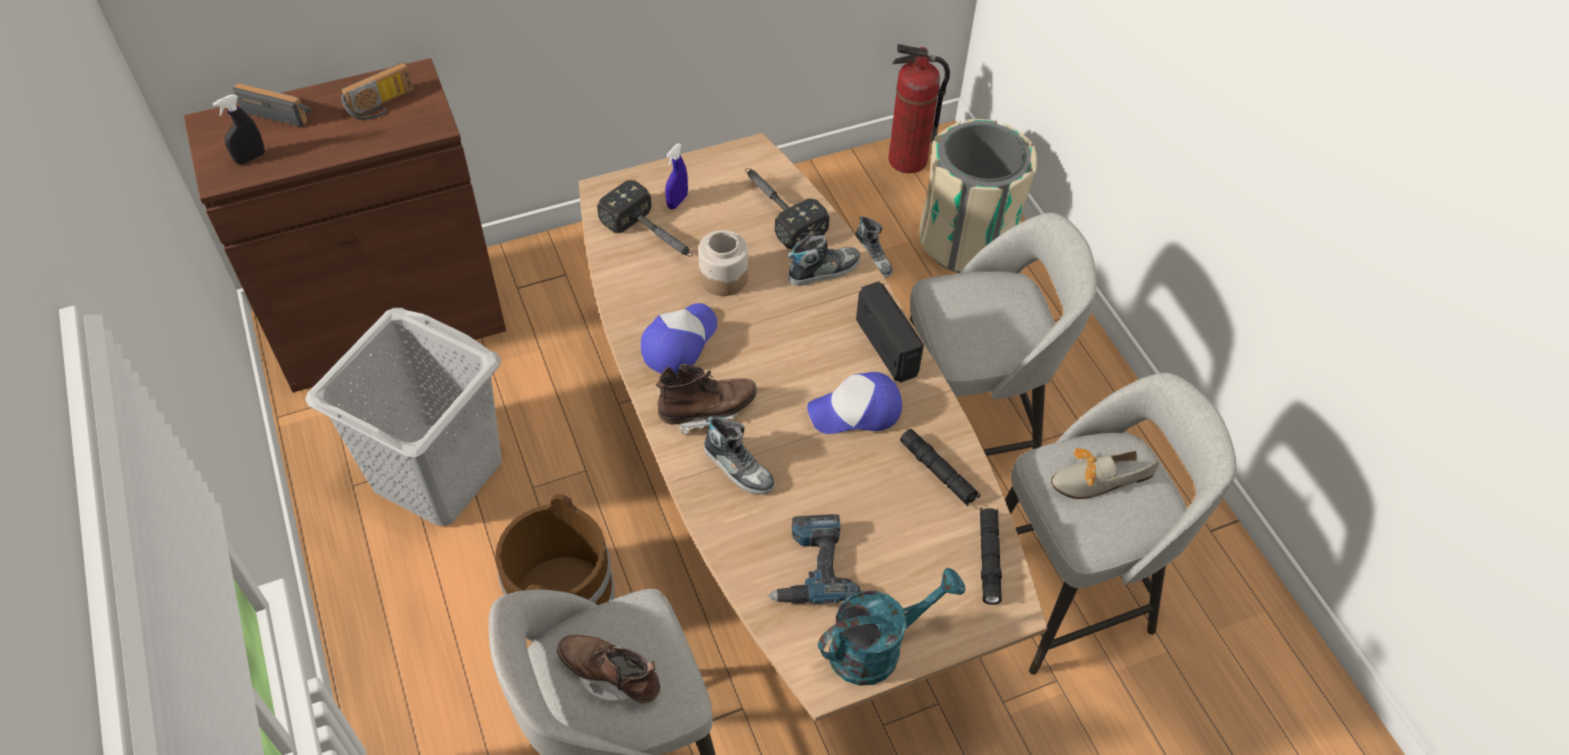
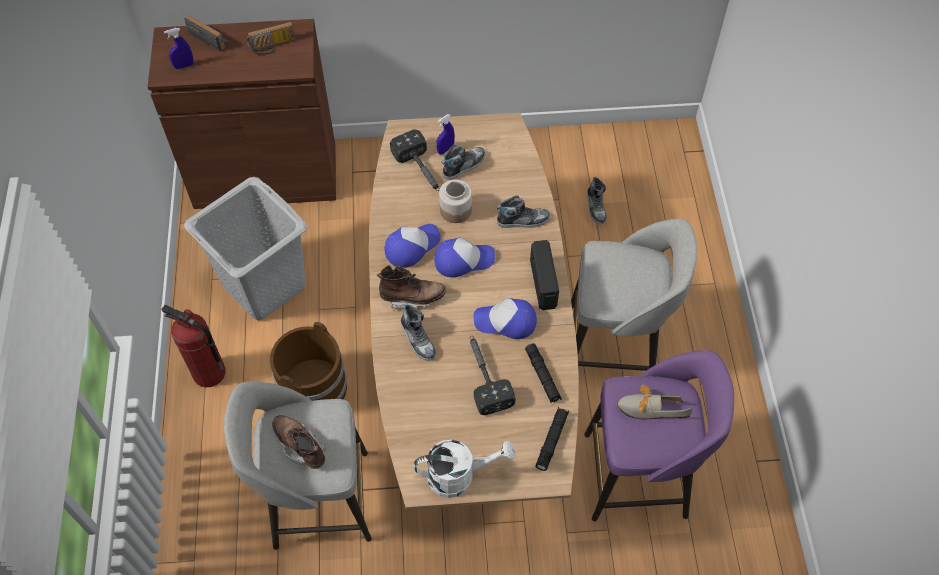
camera: 20 degrees right, 5 degrees up
(250, 158) = (184, 66): black spray bottle -> blue spray bottle
(711, 217) = (463, 165): none -> shoe
(761, 342) = (463, 260): none -> cap
(777, 210) = (508, 171): hammer -> hammer (484, 376)
(810, 566) = (438, 414): power drill -> none
(877, 647) = (459, 475): turquoise watering can -> white watering can
(907, 160) = (649, 140): fire extinguisher -> fire extinguisher (209, 373)
(966, 241) = (667, 211): beige trash can -> none
(1069, 593) = (639, 475): grey stool -> purple stool

